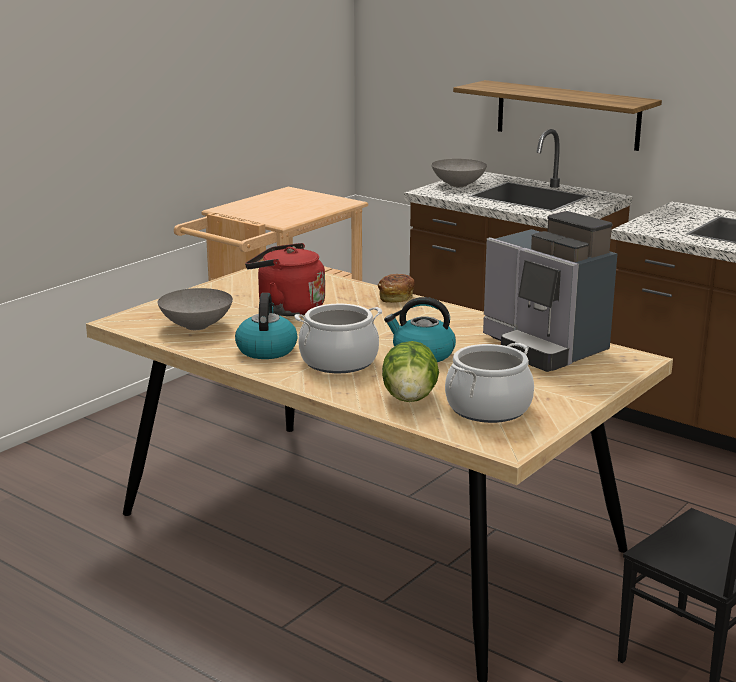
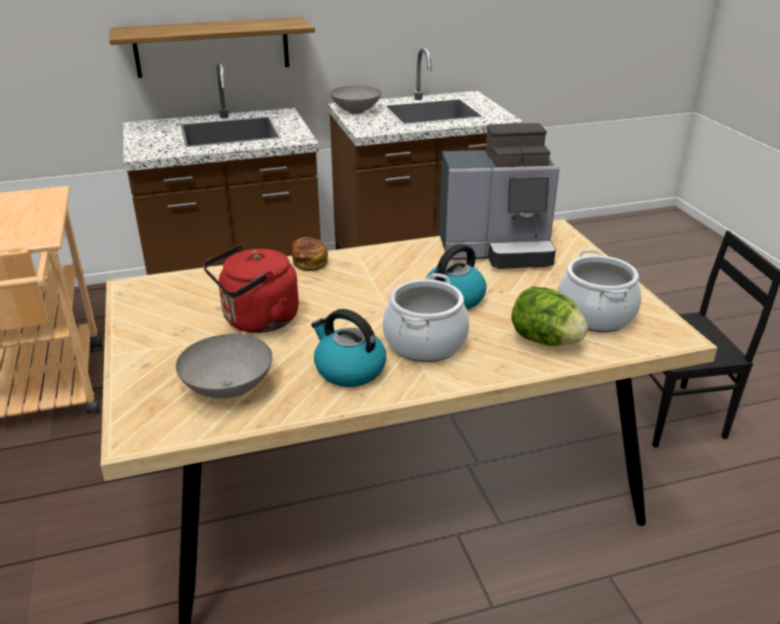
camera: 55 degrees left, 10 degrees up
(459, 185) = (151, 139): grey bowl -> grey bowl (356, 111)

